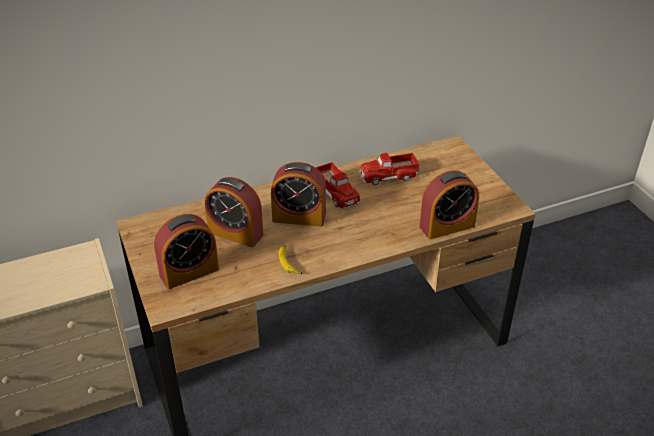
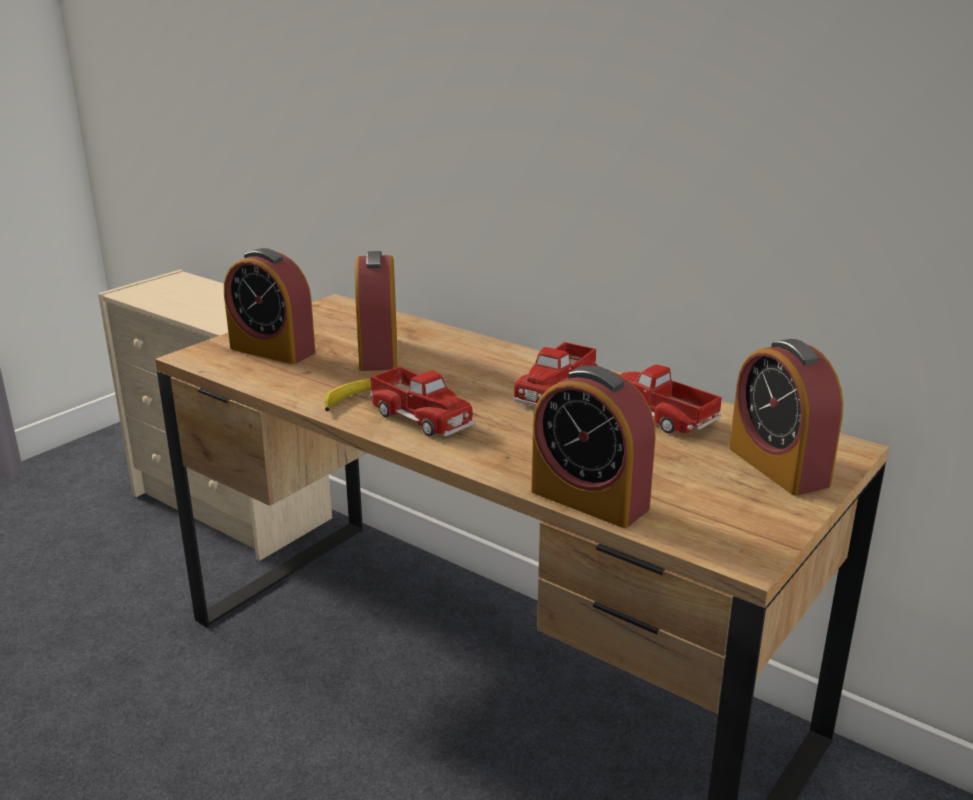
camera: 60 degrees right, 15 degrees down
(299, 217) = (462, 380): alarm clock -> alarm clock (778, 466)
(330, 244) = (421, 416): none -> toy truck

